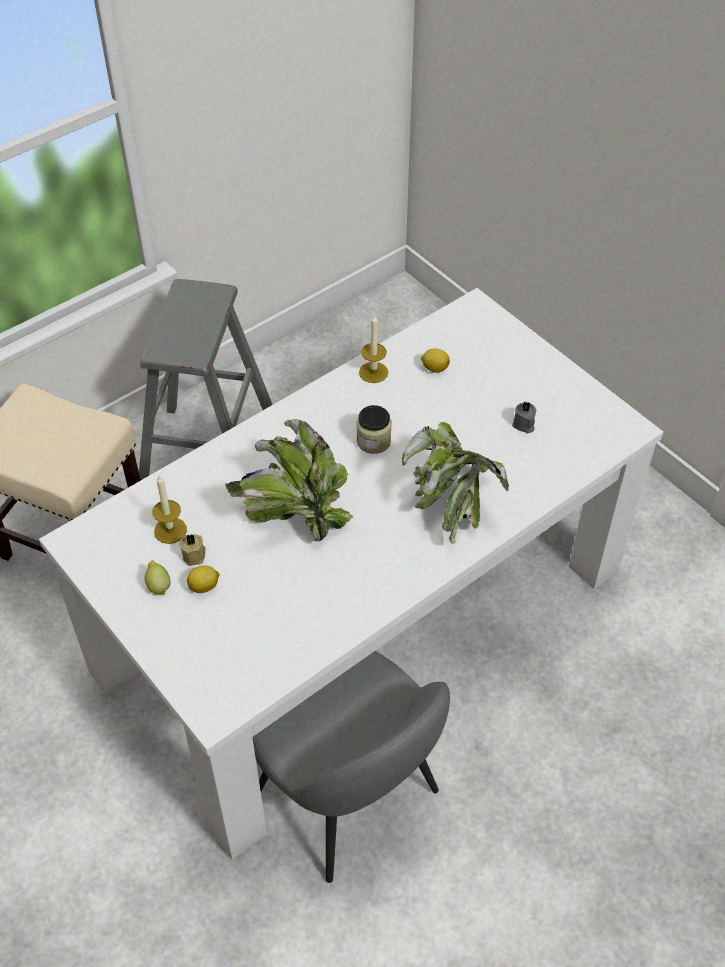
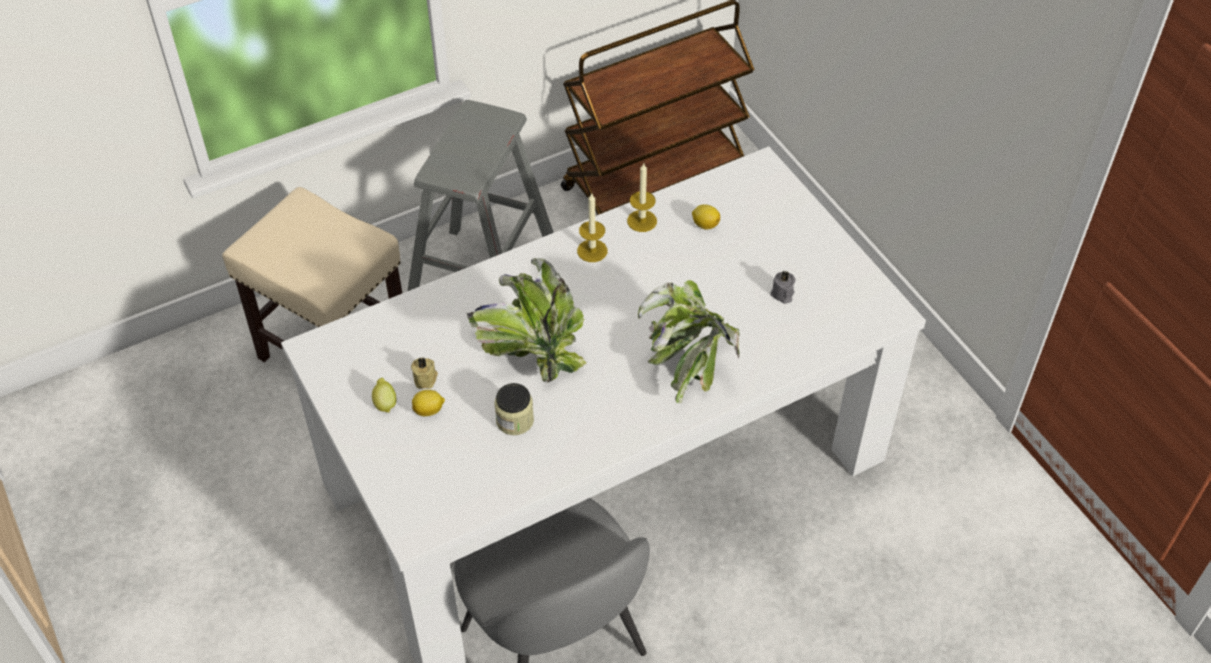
camera: 10 degrees right, 0 degrees up
(170, 530) = (407, 351): candle -> candle (592, 251)
(350, 337) = (654, 179): none -> brown cart
(373, 441) = (626, 291): jar -> jar (515, 420)

